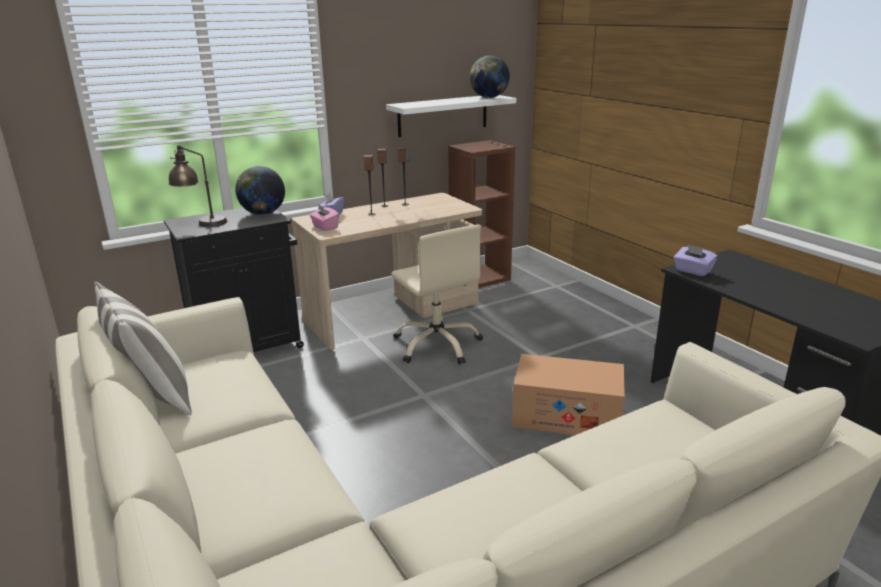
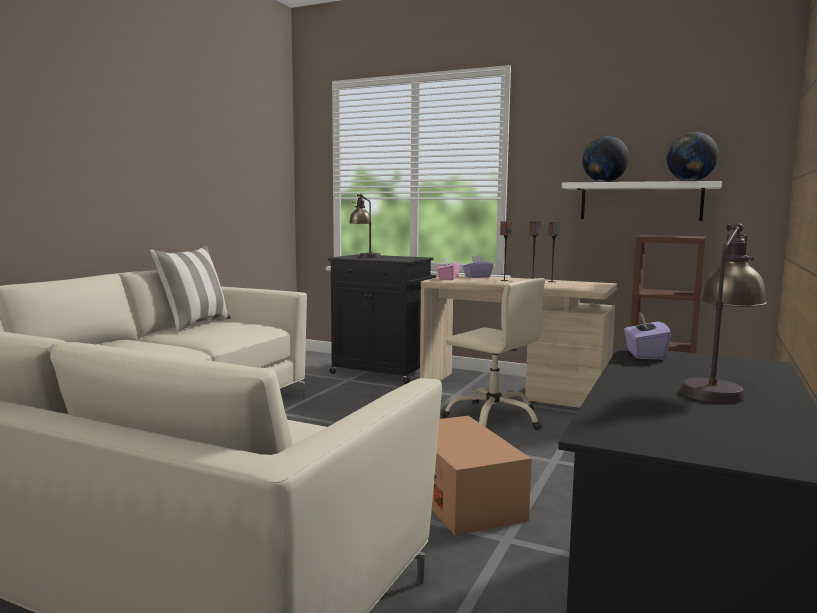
camera: 55 degrees right, 15 degrees down
(263, 214) = (408, 258): globe -> globe (604, 182)
(437, 344) = (494, 418): beige office chair -> beige office chair turned 75 degrees counterclockwise
(782, 285) = (718, 389): none -> table lamp

